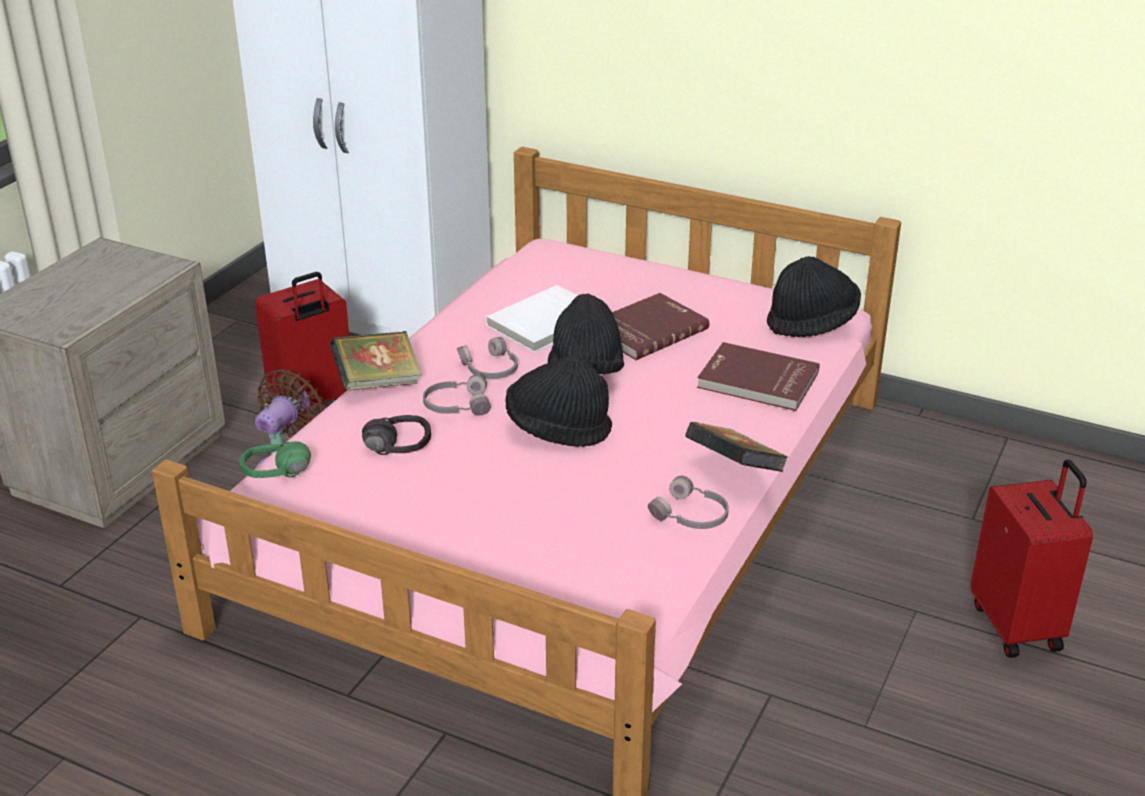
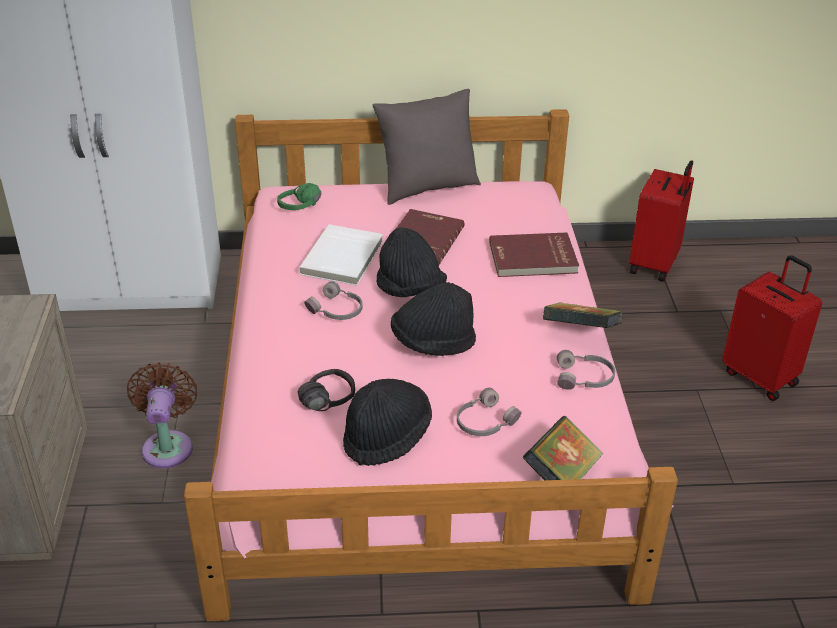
camera: 30 degrees left, 5 degrees up
(277, 478) = (257, 461): green headphones -> green headphones (304, 209)
(312, 403) = (139, 382): red suitcase -> red suitcase (655, 264)
(378, 383) = (260, 351): book -> book (561, 474)
(456, 405) = (339, 349): grey headphones -> grey headphones (484, 422)
(711, 280) = (427, 188): none -> grey pillow
(812, 323) = (528, 202): black hat -> black hat (386, 437)

